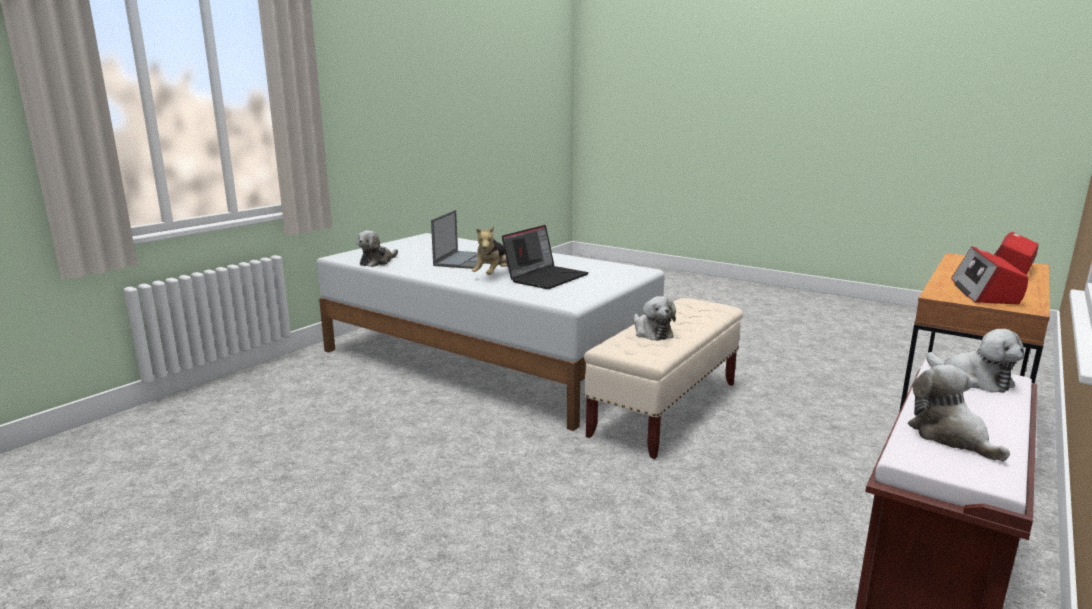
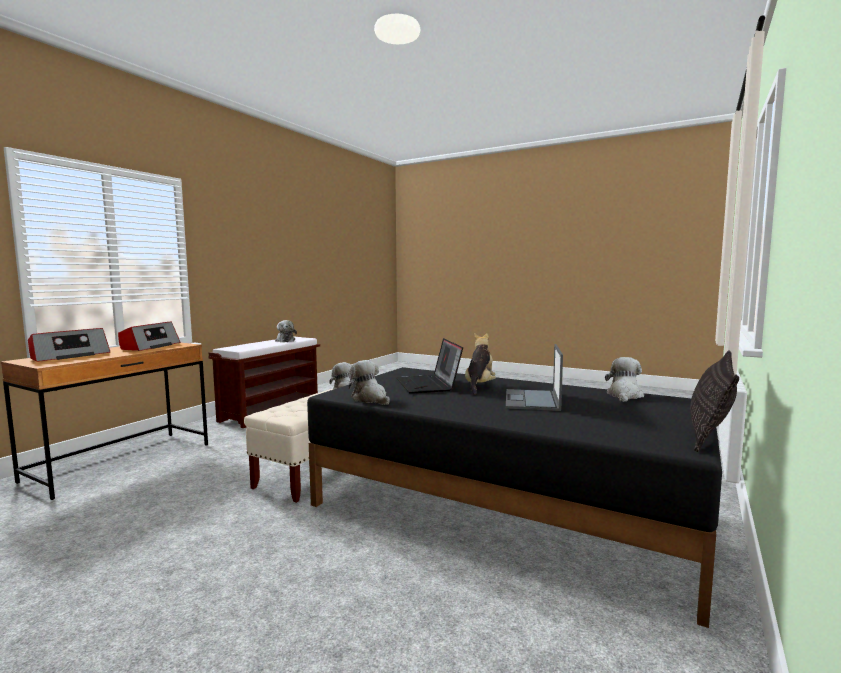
camera: 175 degrees right, 10 degrees down
(387, 241) = (710, 429): none -> pillow
(486, 359) = (504, 510): white bed -> black bed
(546, 277) = (429, 385): laptop -> laptop turned 45 degrees counterclockwise
(974, 379) = (239, 347): plush toy -> plush toy (370, 399)

